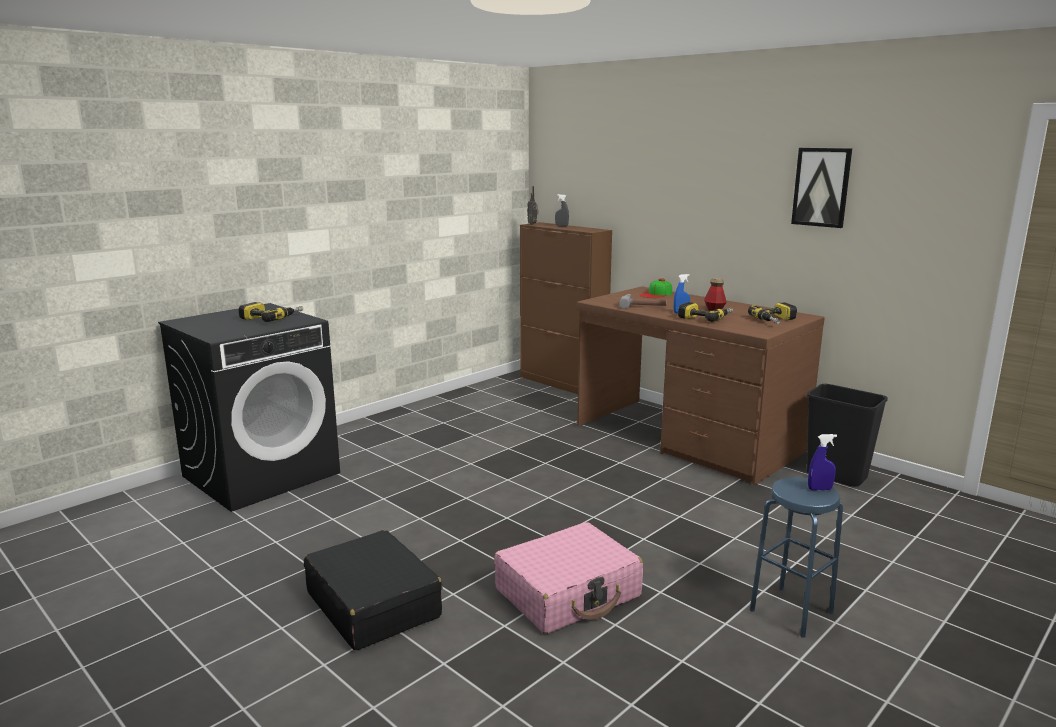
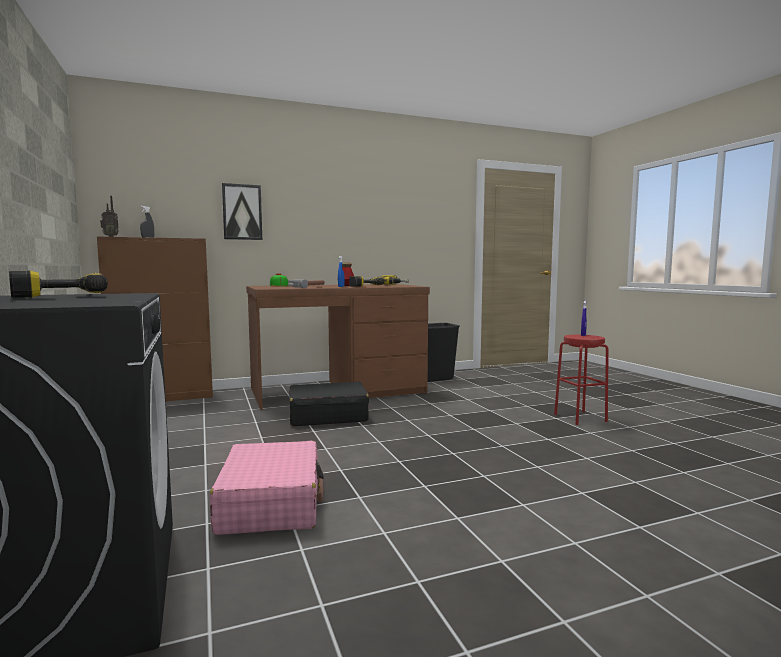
camera: 65 degrees left, 10 degrees down
(373, 604) = (528, 548): black suitcase -> black suitcase (327, 416)
(568, 593) = (539, 463): pink suitcase -> pink suitcase (271, 503)
(791, 611) = (580, 417): blue stool -> red stool
(821, 187) = (381, 201): picture -> picture (242, 212)

